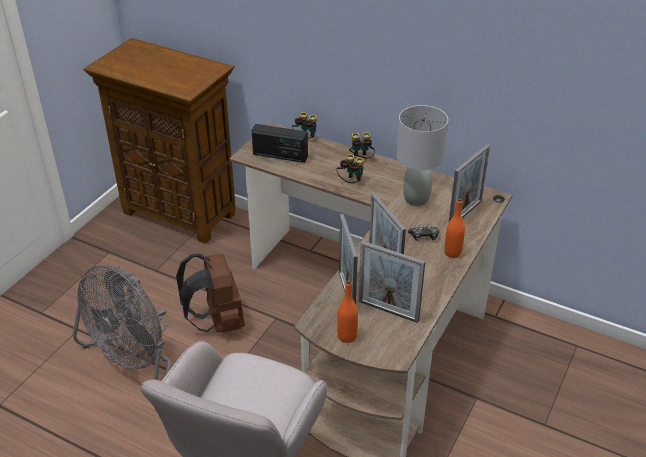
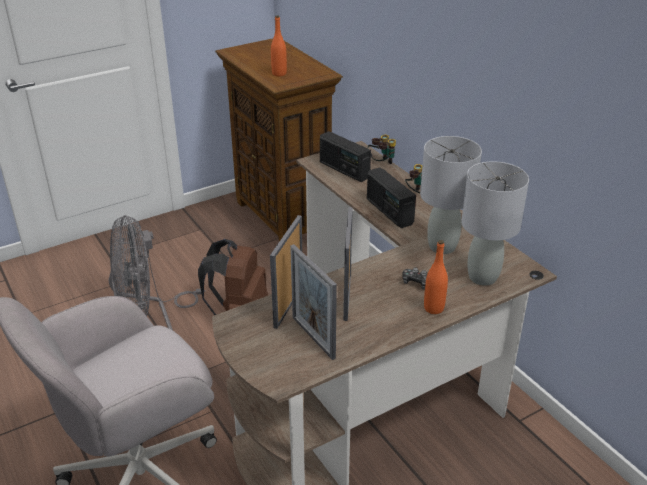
camera: 30 degrees right, 5 degrees down
(347, 336) = (250, 344): orange bottle -> orange bottle (279, 74)
(350, 182) = (389, 211): binoculars -> radio
(465, 214) = (483, 277): picture frame -> grey table lamp

